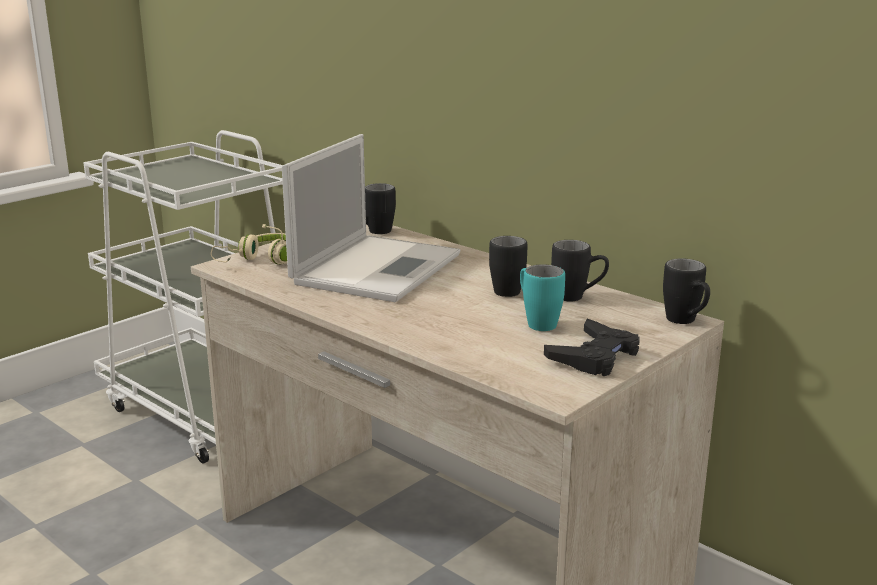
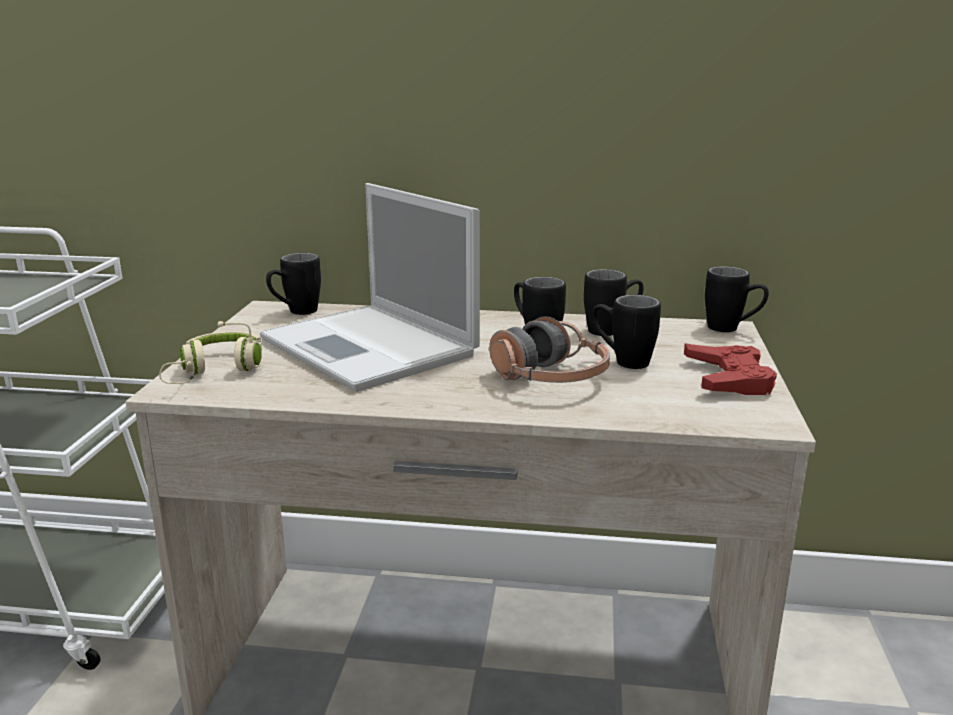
camera: 35 degrees left, 0 degrees up
(378, 268) = (371, 348): laptop -> laptop turned 150 degrees clockwise
(457, 320) = (549, 378): none -> headphones
(536, 322) = (622, 361): turquoise mug -> black mug
(594, 356) = (728, 378): black game controller -> red game controller

